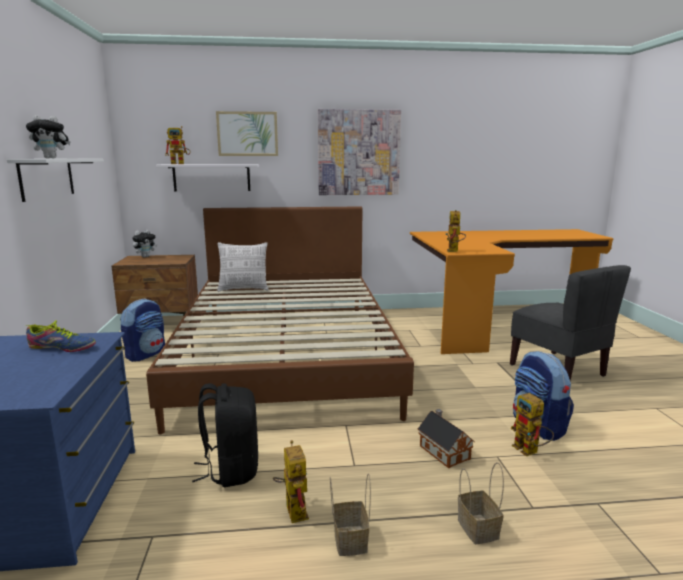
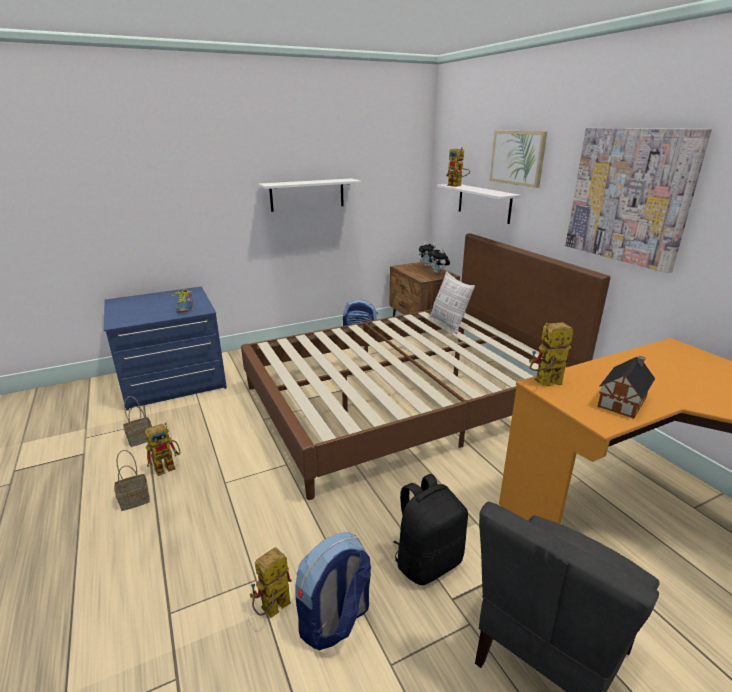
camera: 70 degrees right, 10 degrees up
(52, 158) = (300, 182): plush toy -> plush toy (438, 273)
(231, 469) = (211, 428): black backpack -> black backpack (427, 561)
(443, 451) = (257, 535): toy house -> toy house (623, 401)
(476, 528) = (142, 570): basket -> basket (141, 438)

